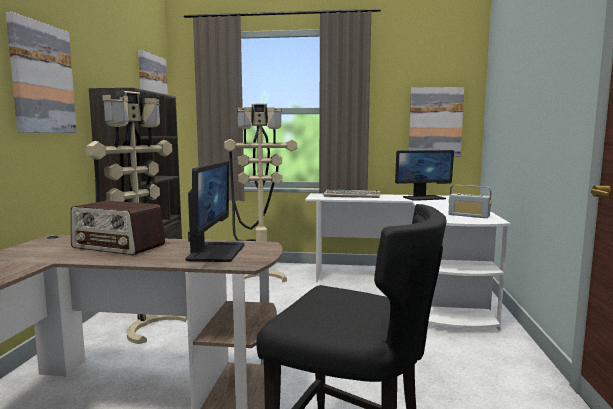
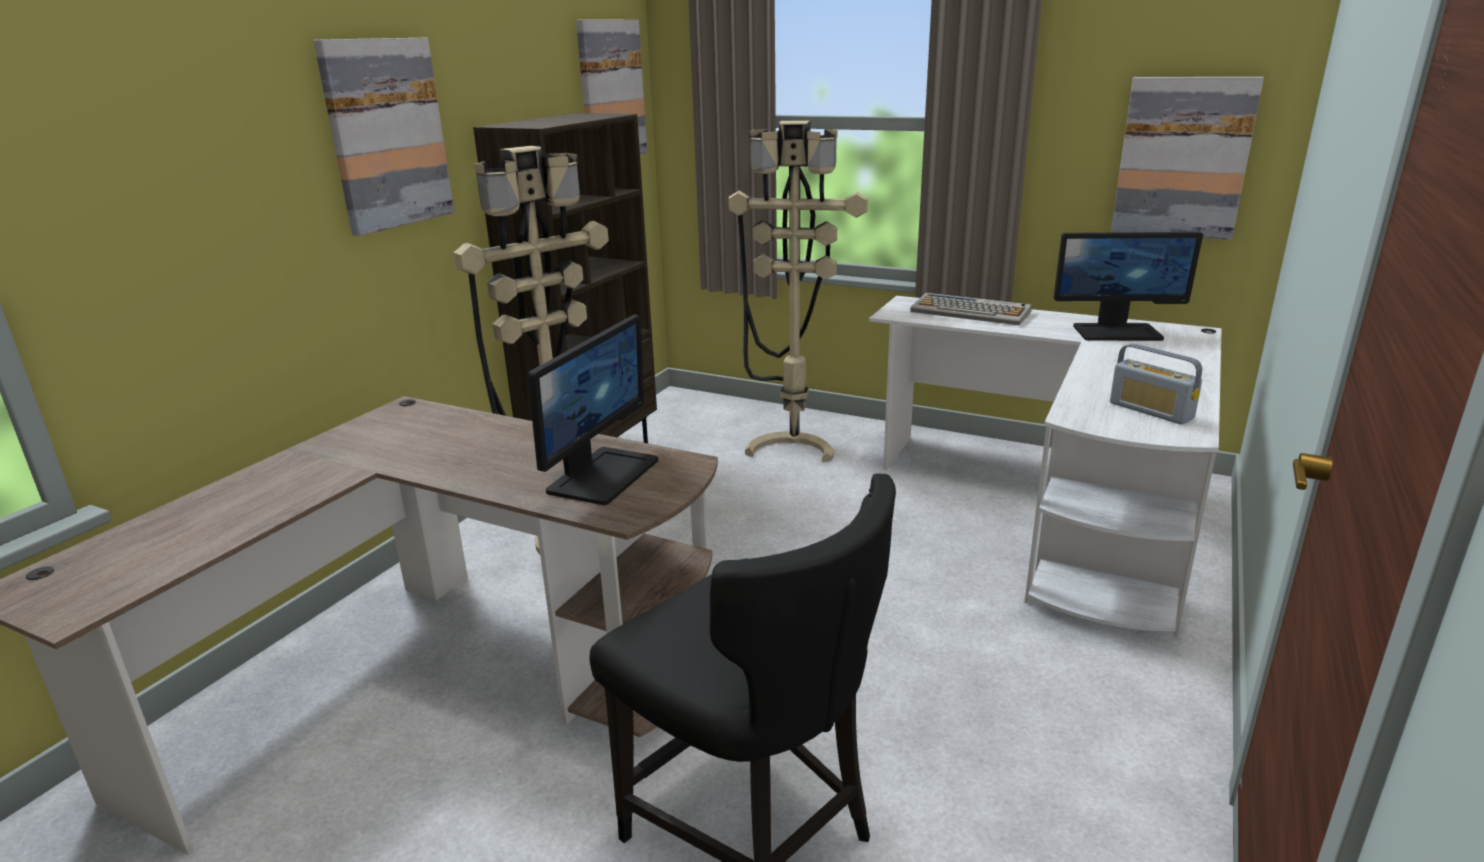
camera: 20 degrees right, 15 degrees up
(119, 246) = (479, 441): radio -> none

